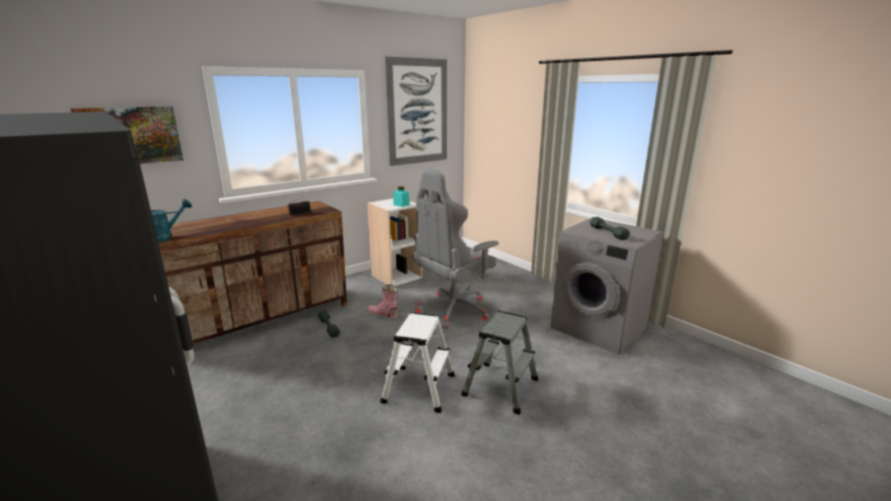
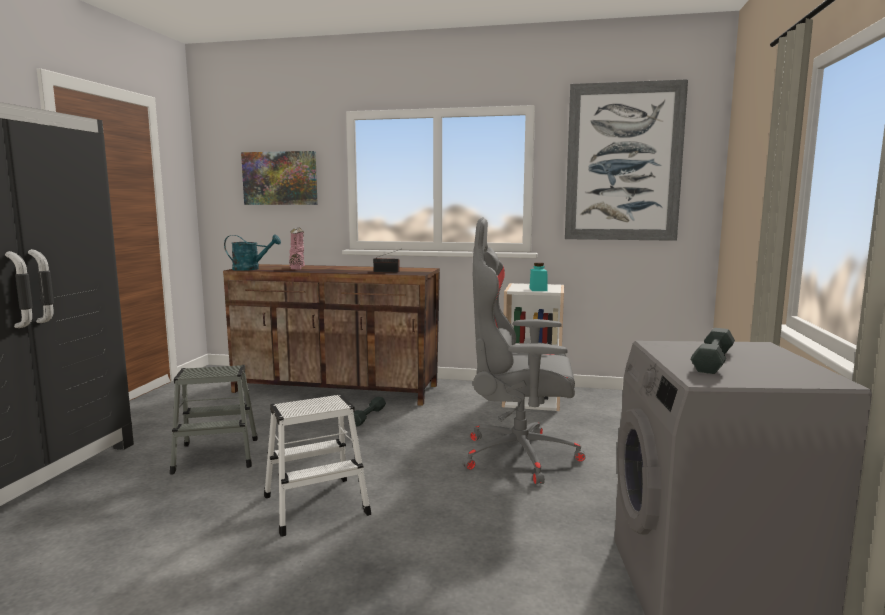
camera: 50 degrees right, 10 degrees down
(383, 314) = (437, 426): pink boot -> pink boot (296, 268)
(500, 387) = (386, 557): grey step ladder -> grey step ladder (217, 455)

